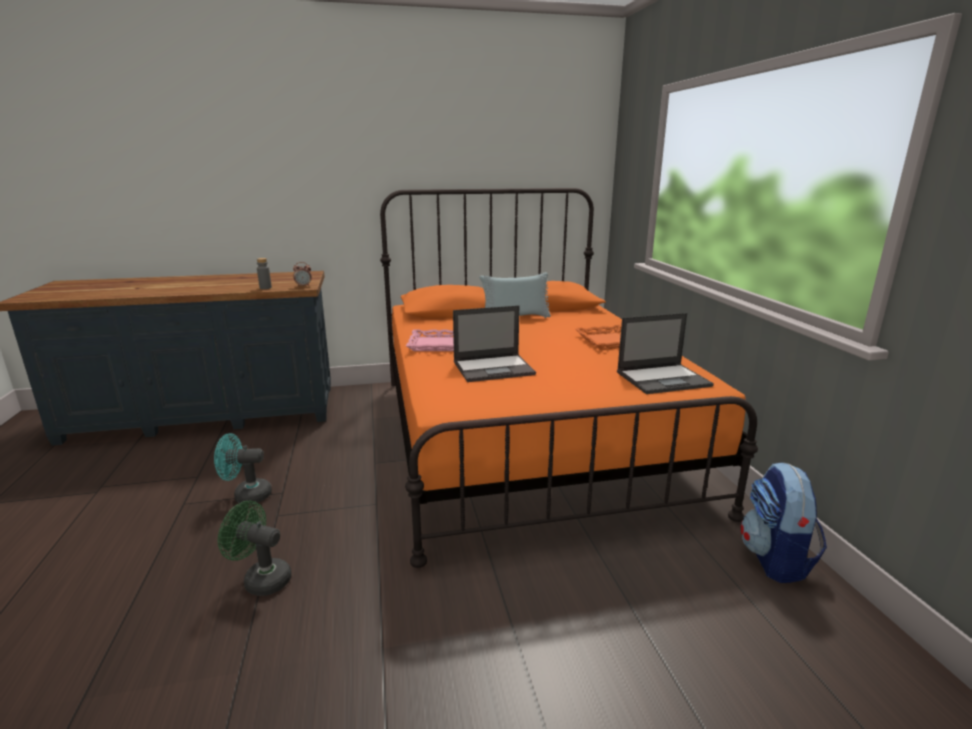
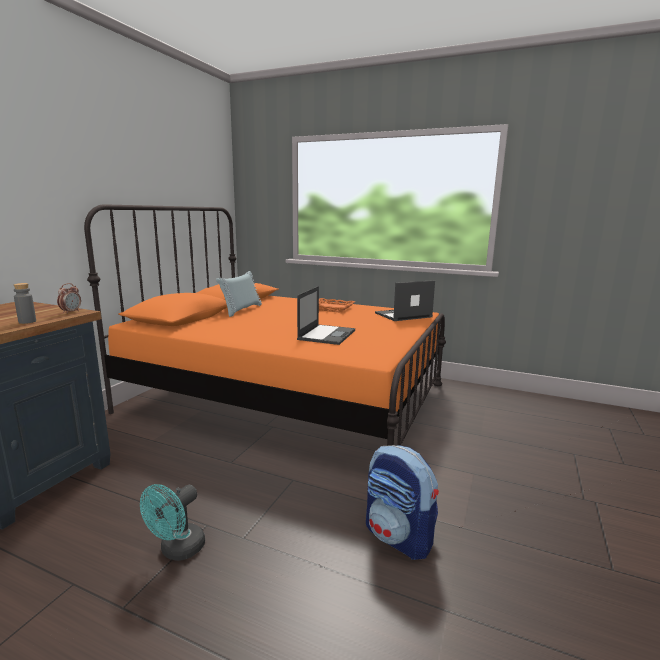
camera: 55 degrees left, 5 degrees down
(261, 579) = (334, 571): green fan -> none
(437, 345) = (250, 335): pink tray -> none
(664, 379) = (403, 315): laptop -> laptop turned 135 degrees counterclockwise
(775, 559) = (473, 391): backpack -> backpack (399, 537)

